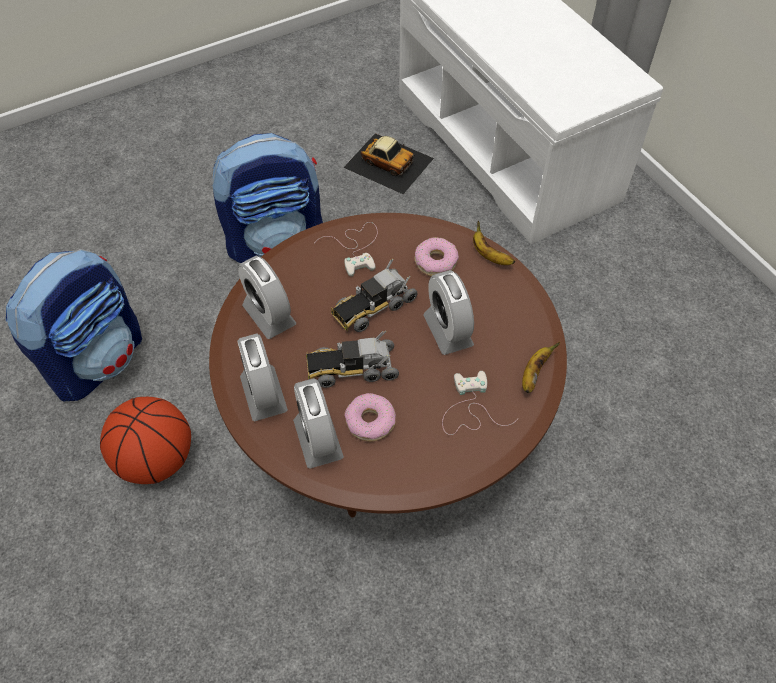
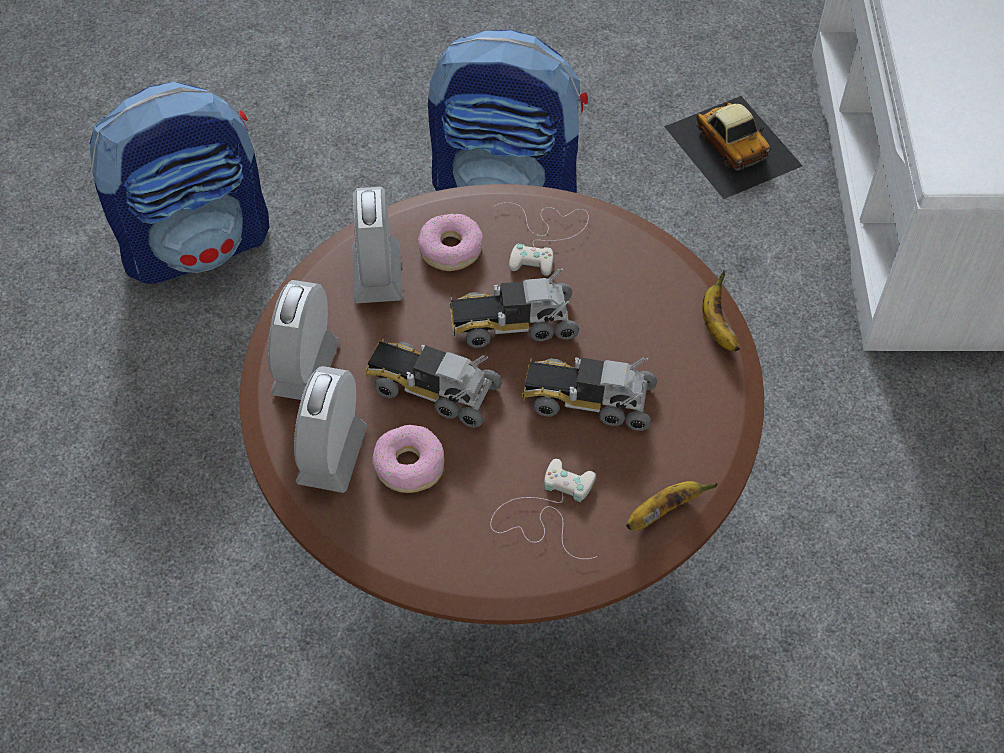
camera: 30 degrees right, 0 degrees up
(156, 460) = (190, 400): basketball -> none
(435, 262) = (636, 302): donut -> donut (450, 249)
(448, 330) = (588, 400): alarm clock -> toy truck

